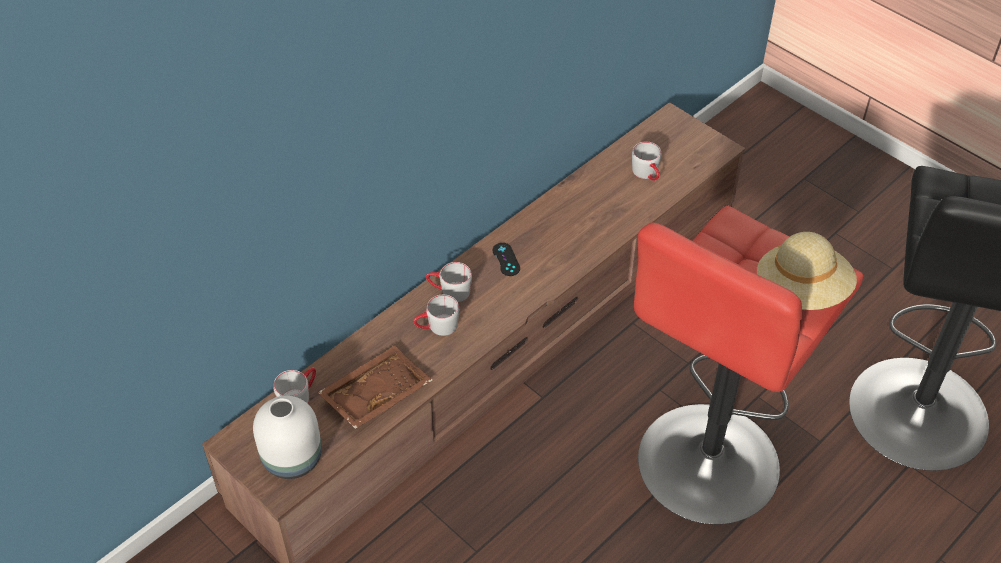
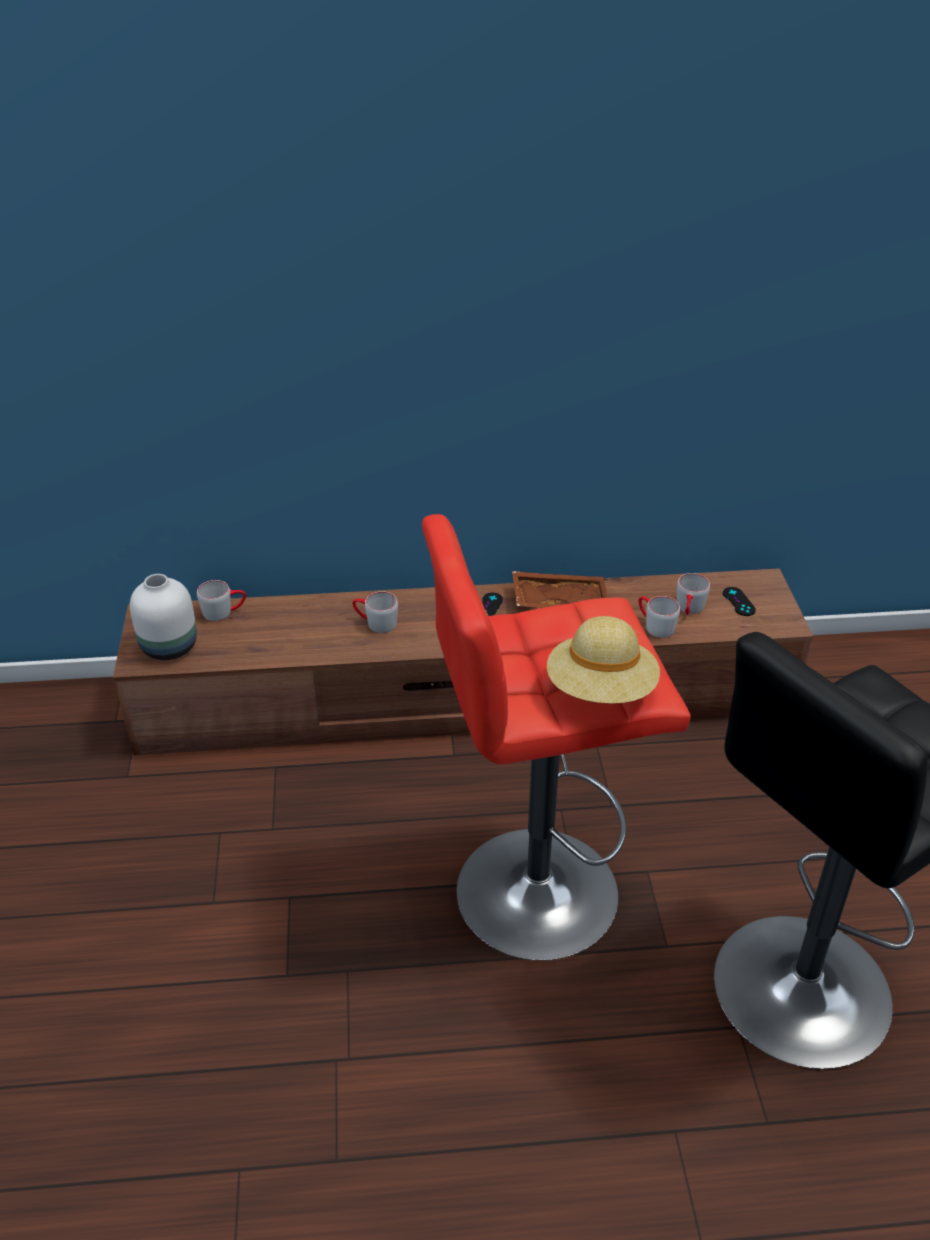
camera: 40 degrees right, 10 degrees down
(375, 393) = (276, 640): brown tray -> brown tray (559, 601)
(449, 291) = (415, 605): grey mug -> grey mug (654, 625)
(672, 147) = (738, 602): none -> black game controller

